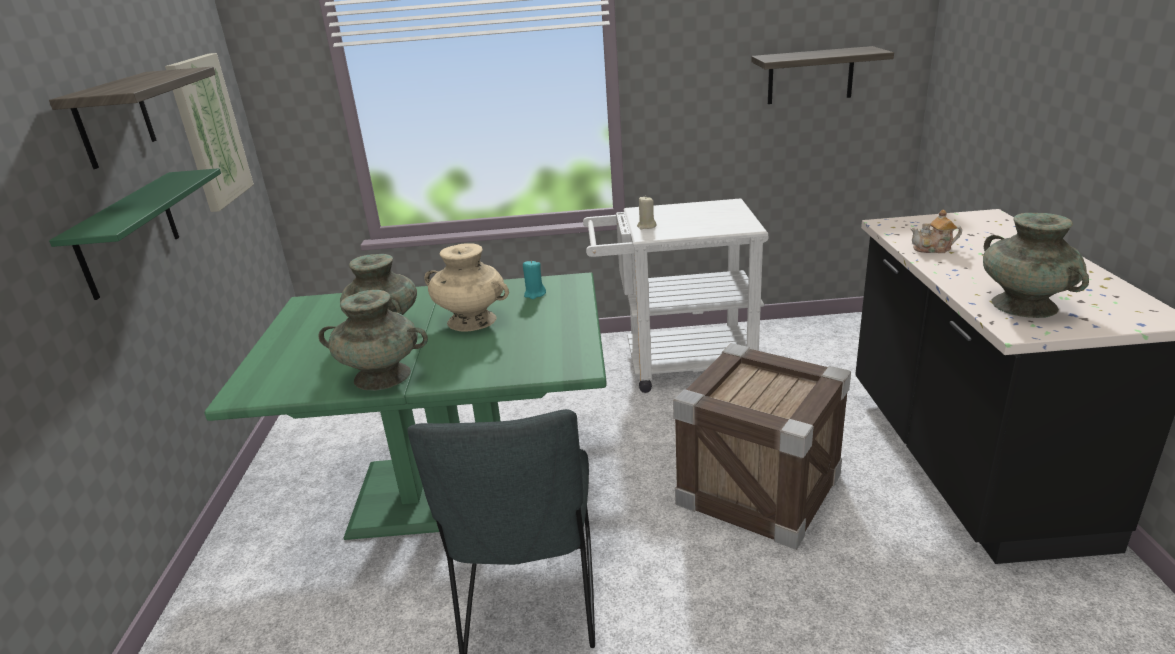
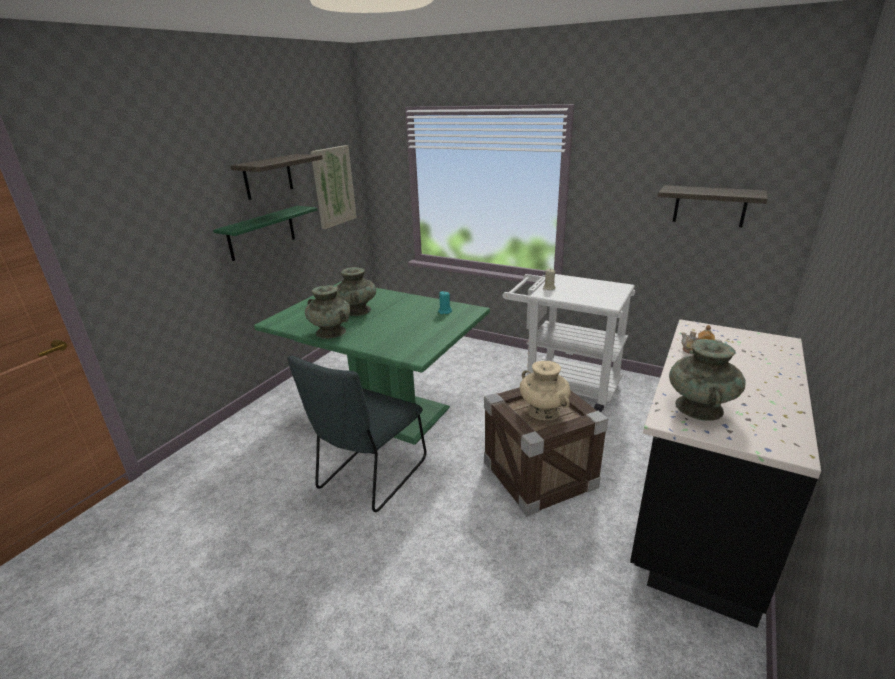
camera: 30 degrees right, 0 degrees up
(471, 320) = (399, 316): beige vase -> beige vase (543, 410)

